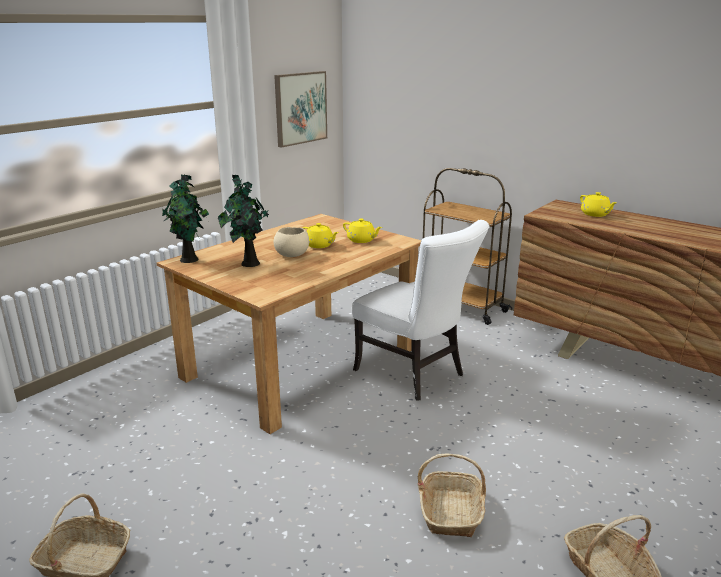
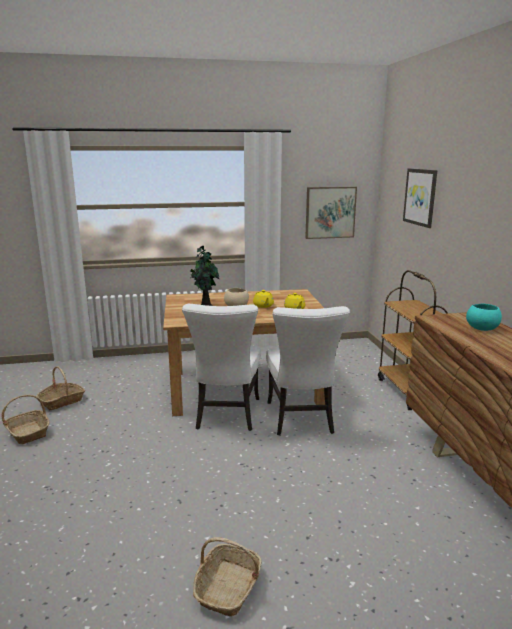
camera: 40 degrees right, 5 degrees down
(190, 260) = (182, 297): potted plant -> none
(333, 404) = (226, 415): none -> white chair
(434, 79) = (420, 197): none -> picture
(451, 512) = (197, 500): basket -> basket (62, 401)
(595, 214) = (482, 328): yellow teapot -> turquoise bowl

